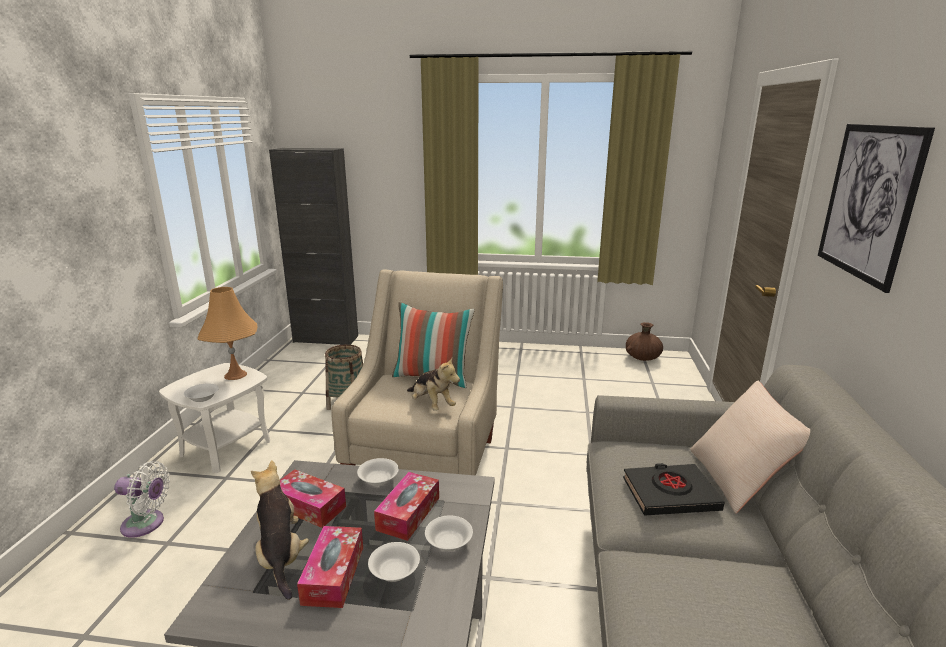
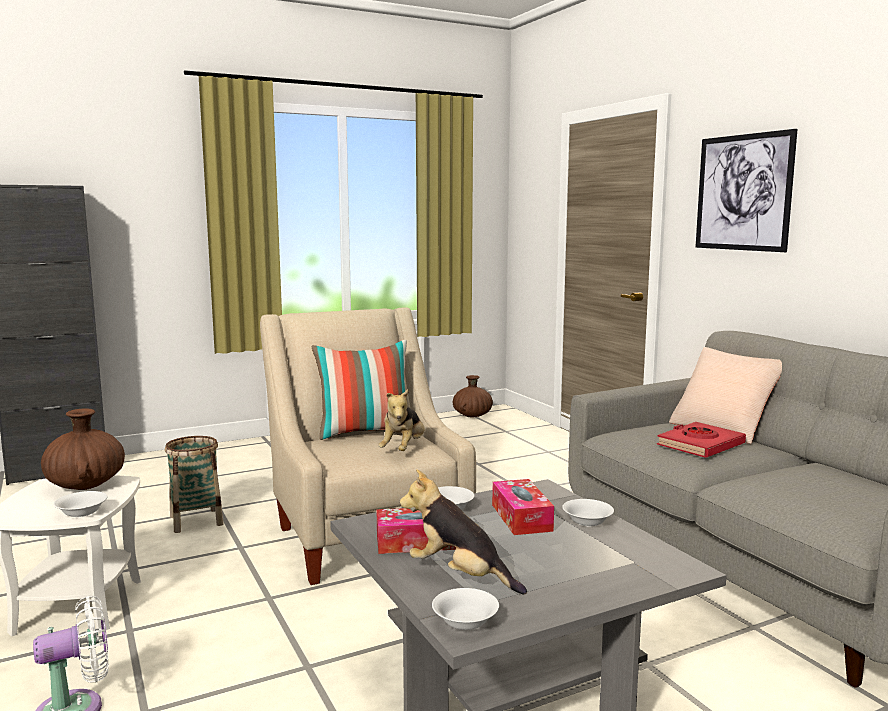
camera: 35 degrees left, 10 degrees down
(235, 375) = (86, 485): orange table lamp -> brown vase
(333, 574) = (533, 568): tissue box -> none
(394, 571) = (578, 549): white bowl -> white bowl (465, 622)
(432, 405) = (403, 449): plush toy -> plush toy turned 90 degrees clockwise
(670, 495) = (700, 445): black book -> red book

